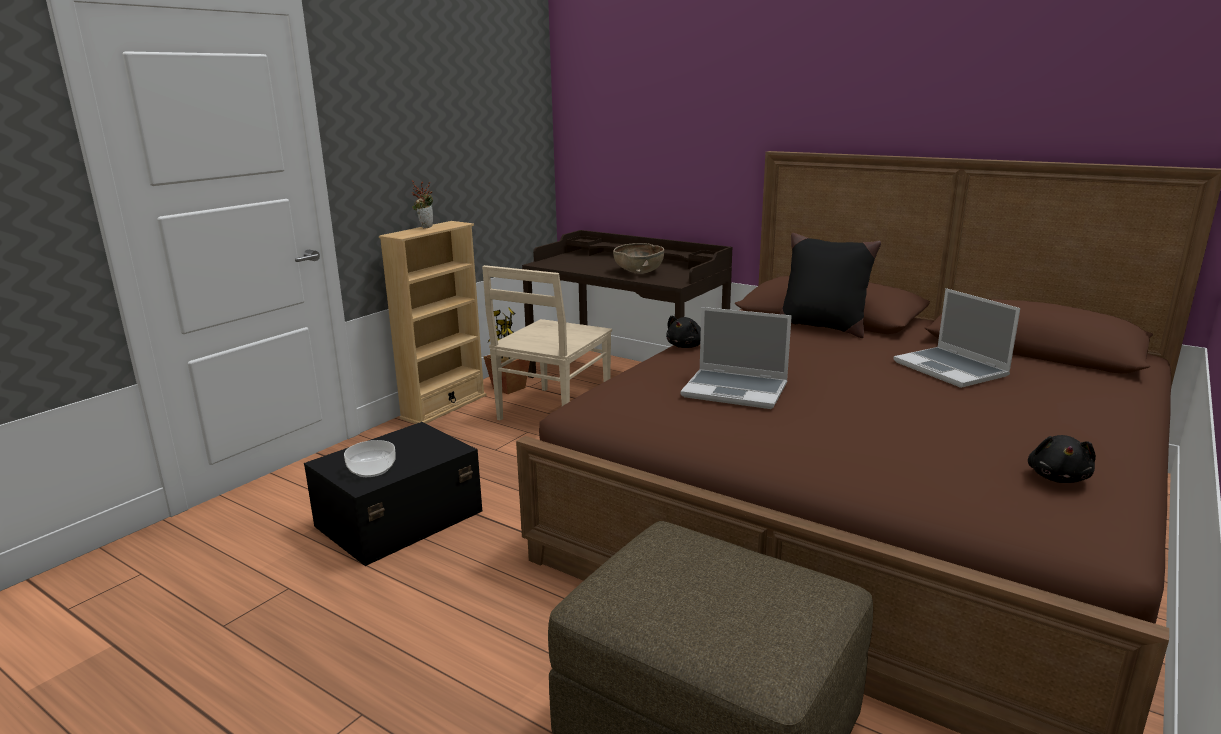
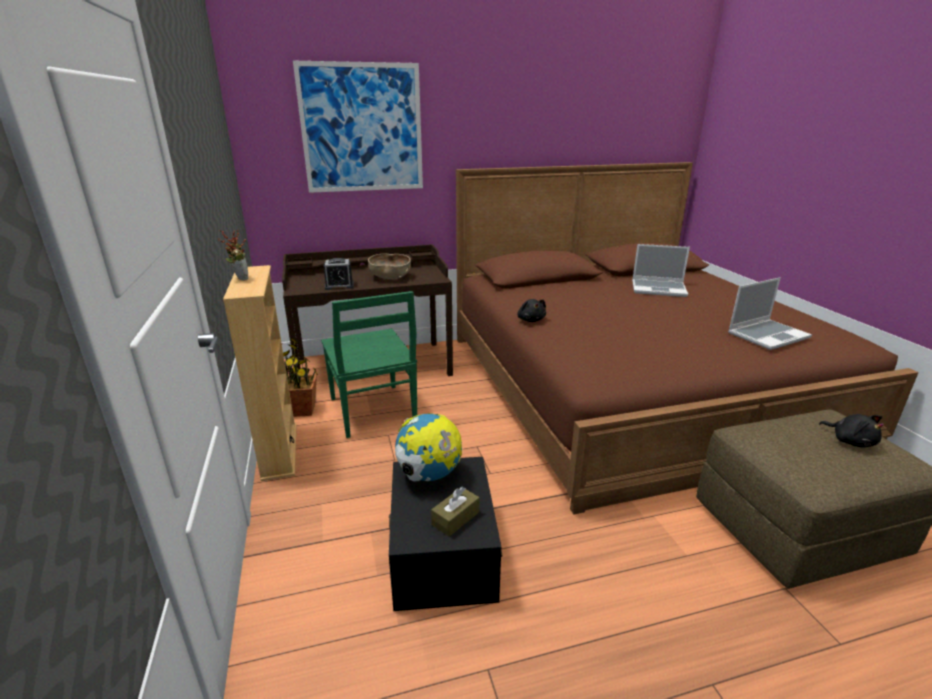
camera: 50 degrees left, 5 degrees up
(372, 469) = (455, 518): bowl -> brown tissue box
(419, 439) = (429, 475): none -> globe
(553, 411) = (373, 411): beige chair -> green chair
(579, 268) = (339, 286): none -> alarm clock
(667, 96) = (362, 129): none -> picture
(736, 390) = (631, 335): laptop -> laptop (767, 335)
(822, 327) = (557, 284): black pillow -> none
(1058, 477) = (804, 323): black plush toy -> black plush toy (850, 441)

